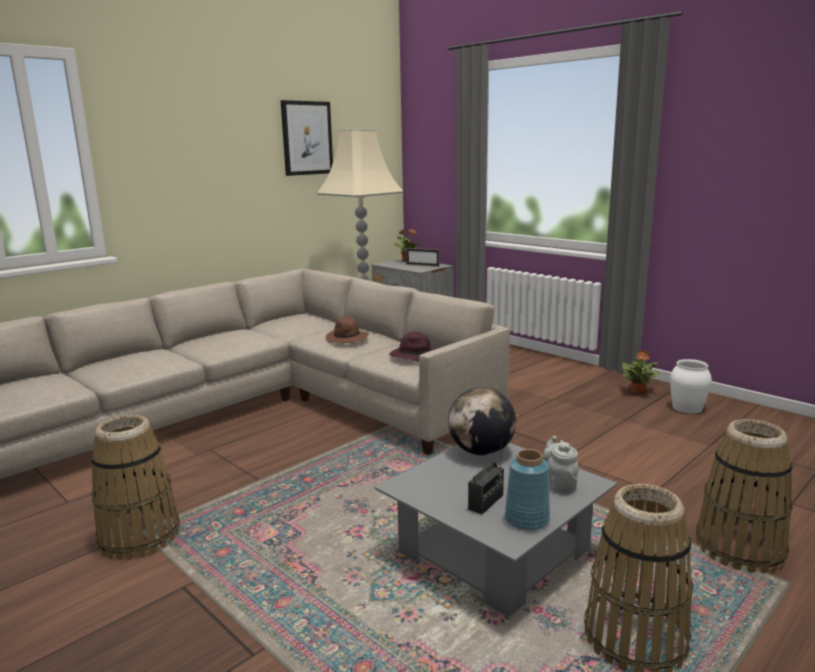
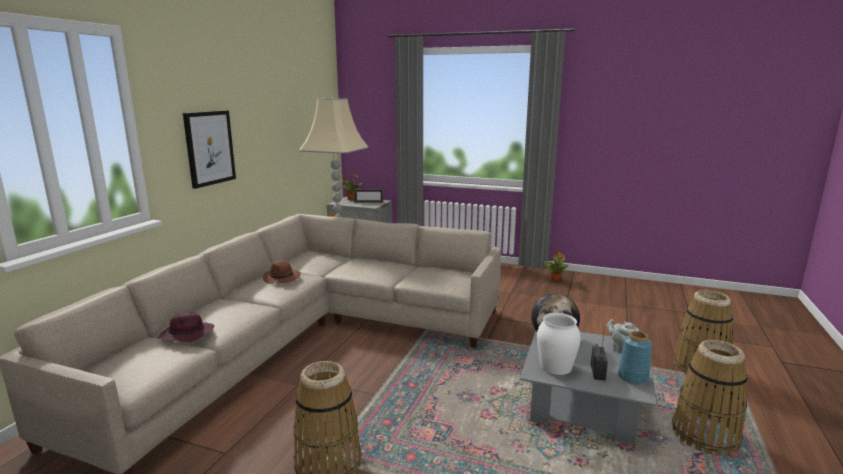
camera: 25 degrees left, 0 degrees up
(307, 138) = (284, 104): picture -> picture (209, 148)
(347, 339) = (376, 269): brown hat -> brown hat (282, 278)
(414, 357) = (444, 277): purple hat -> purple hat (186, 335)
(687, 408) = (592, 285): white vase -> white vase (556, 366)

